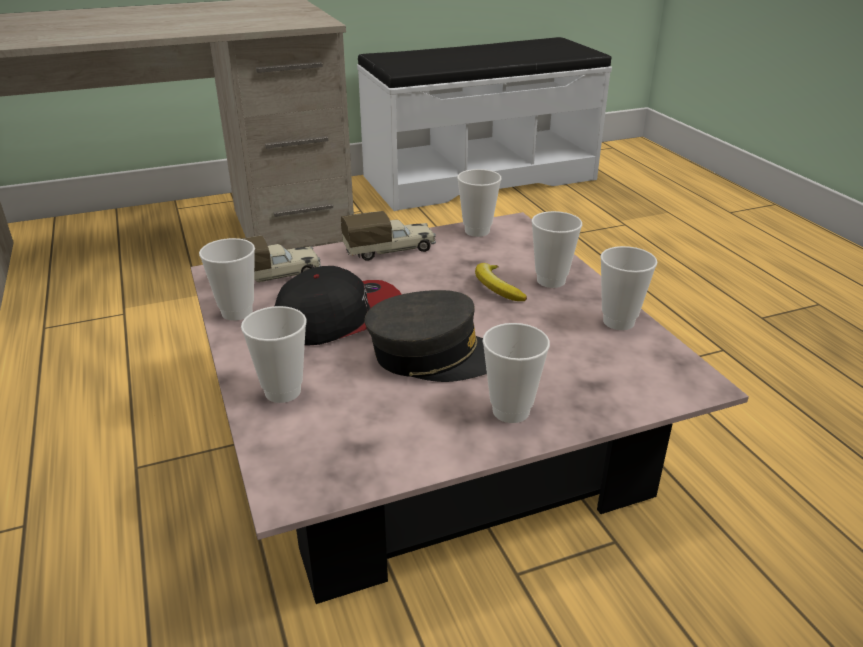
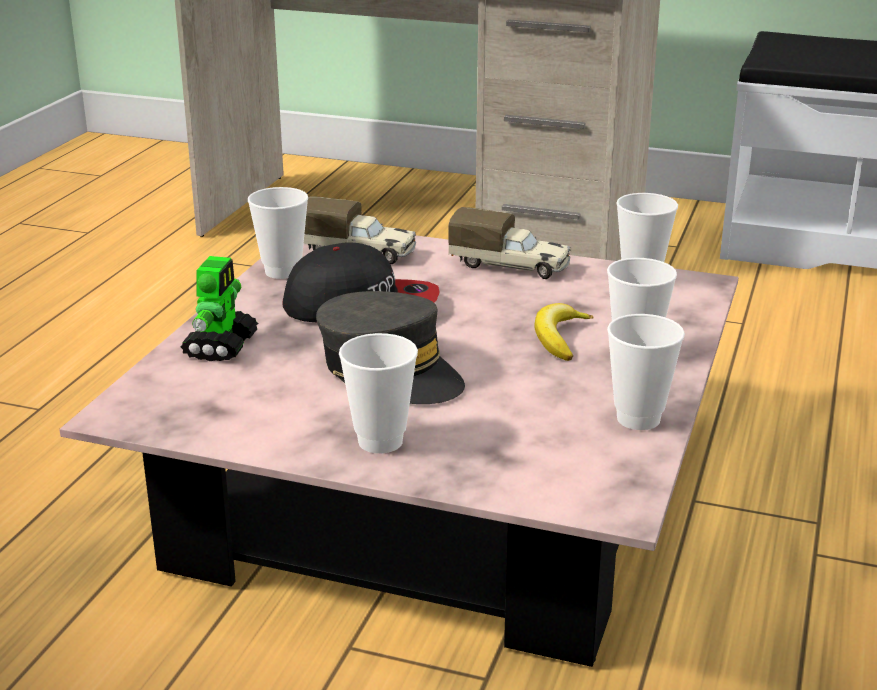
camera: 40 degrees right, 5 degrees down
(283, 391) = (221, 345): cup -> toy robot

